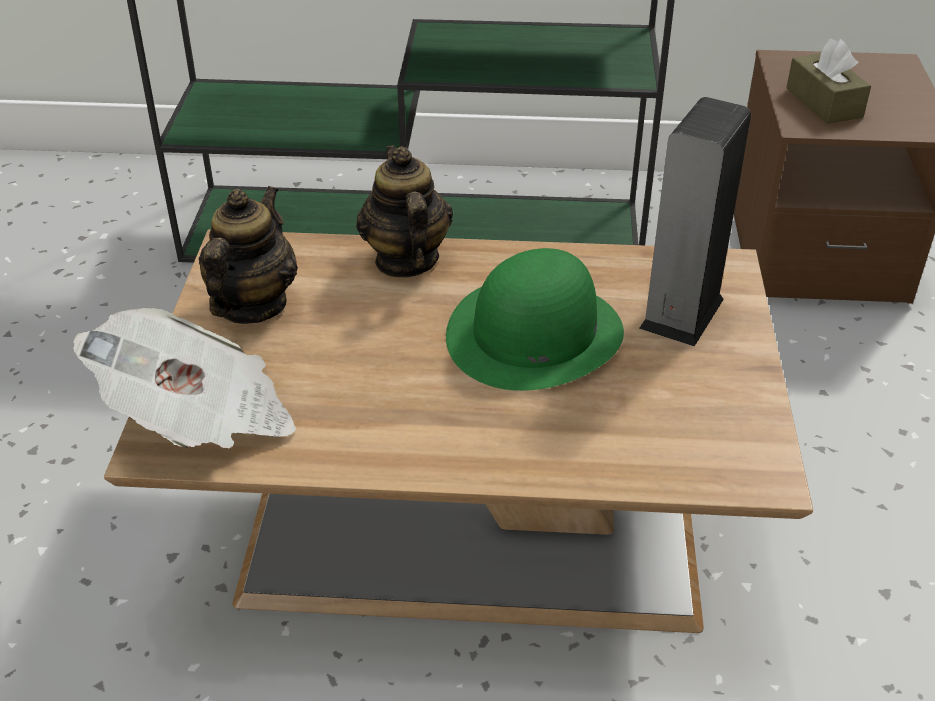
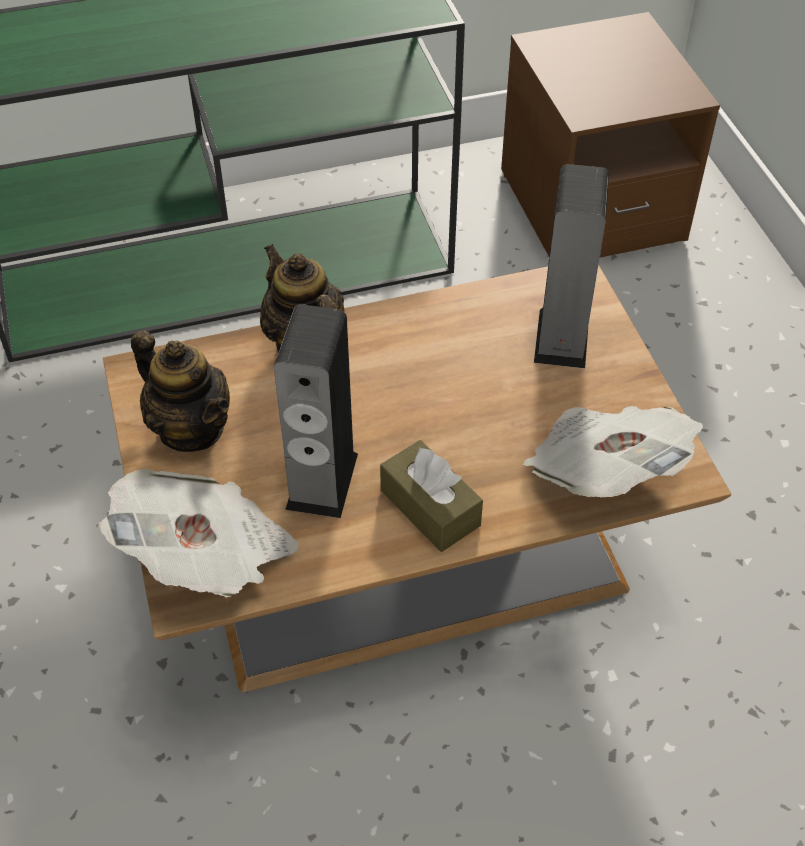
camera: 20 degrees left, 10 degrees up
(252, 305) = (191, 429): teapot -> teapot turned 135 degrees clockwise
(354, 381) = (322, 481): none -> speaker
(534, 334) = (451, 392): green hat -> none
(667, 449) = (604, 471): none -> newspaper
(824, 103) = (592, 85): brown tissue box -> brown tissue box (430, 507)

